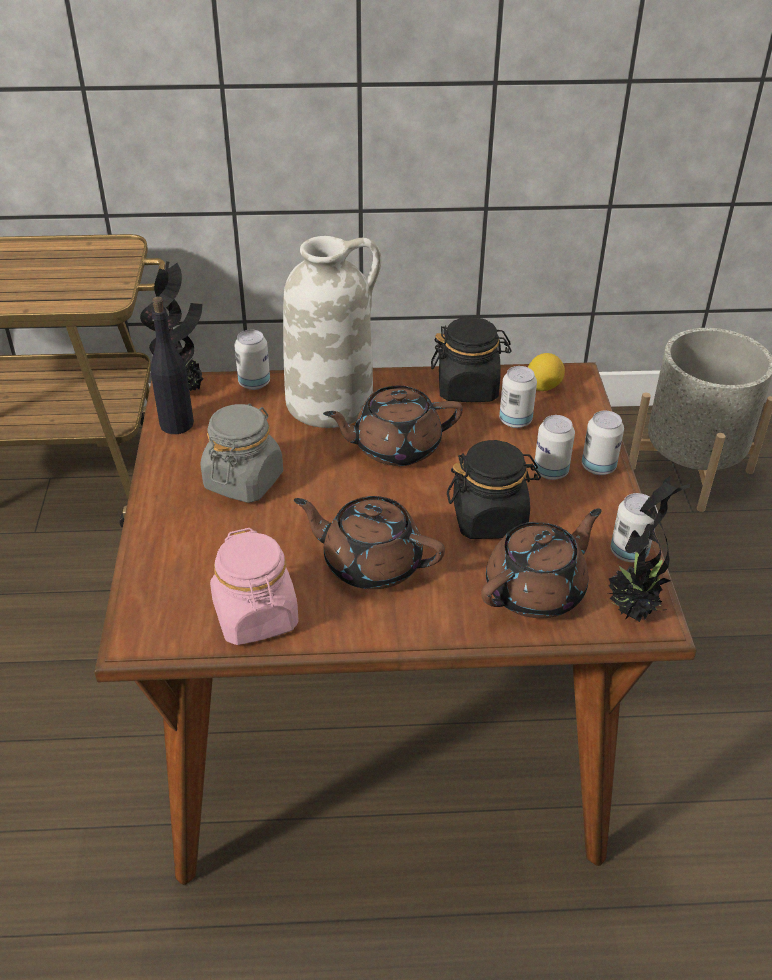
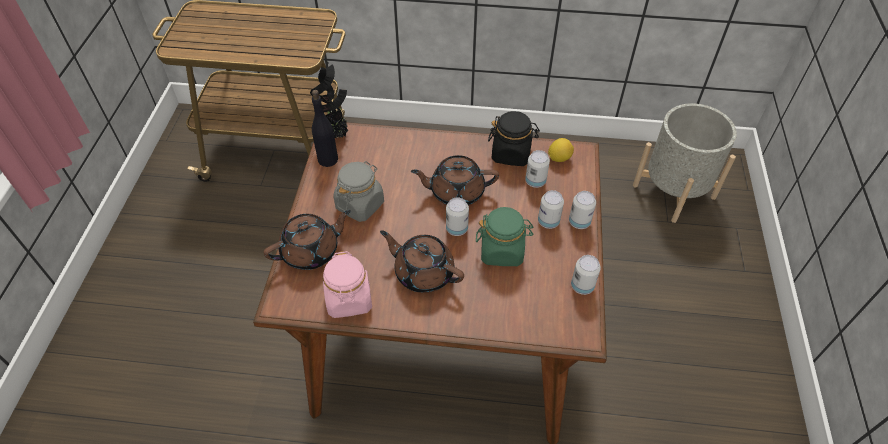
camera: 10 degrees right, 10 degrees up
(254, 383) = (380, 135): can -> can (456, 229)
(331, 401) = (424, 154): white vase -> none
(490, 518) = (502, 251): black jar -> green jar
(537, 590) = (518, 305): brown teapot -> brown teapot (311, 251)
(633, 610) = (574, 327): potted plant -> none

